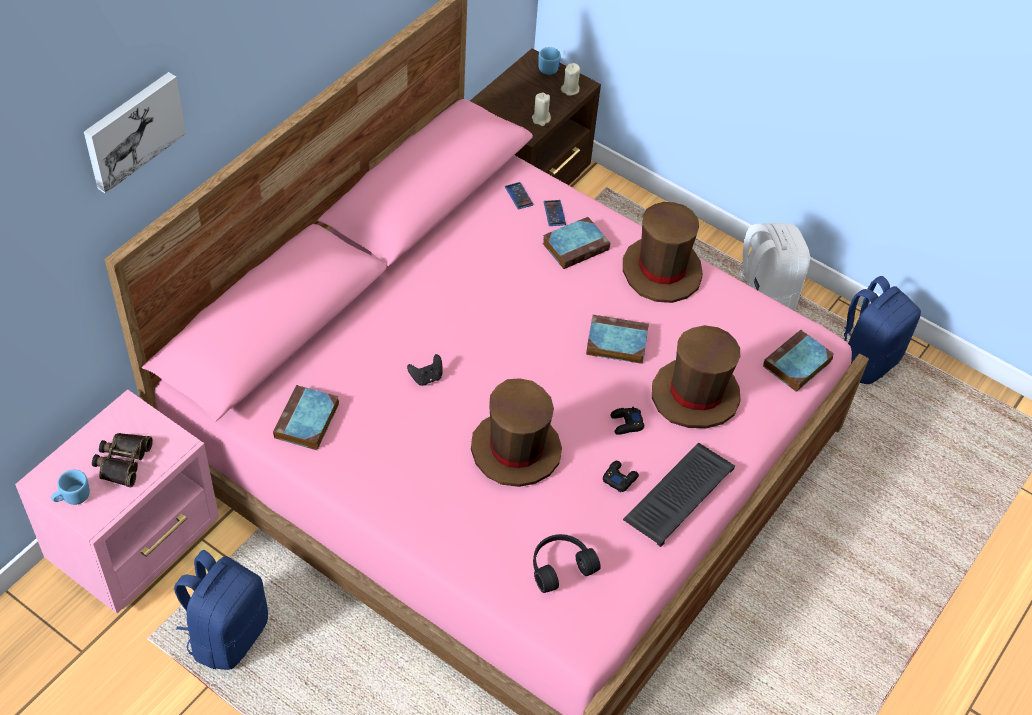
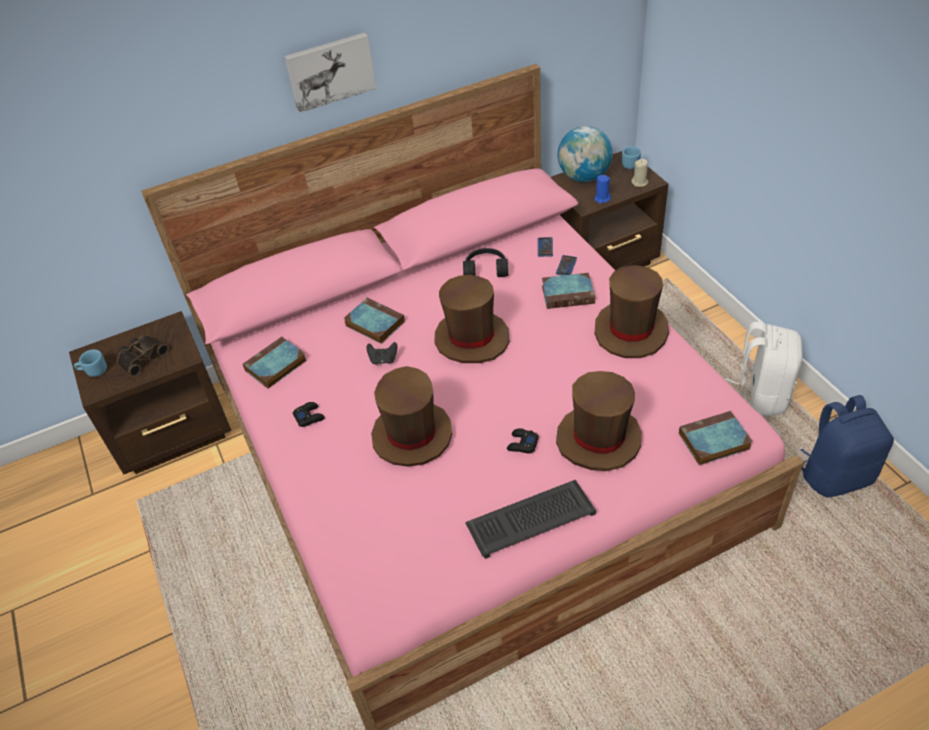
camera: 35 degrees right, 5 degrees down
(132, 130) = (166, 87): picture -> picture (330, 71)
(138, 544) = (175, 433): pink nightstand -> brown nightstand
(227, 634) = (187, 517): blue backpack -> none
(505, 95) = (584, 177): none -> globe
(506, 325) = (471, 338): none -> brown hat
(541, 119) = (602, 198): beige candle -> blue candle
(559, 565) = (385, 542): black headphones -> black headphones (486, 269)
(615, 343) = (554, 376): book -> book (373, 323)
(619, 478) = (485, 487): black game controller -> black game controller (309, 417)

